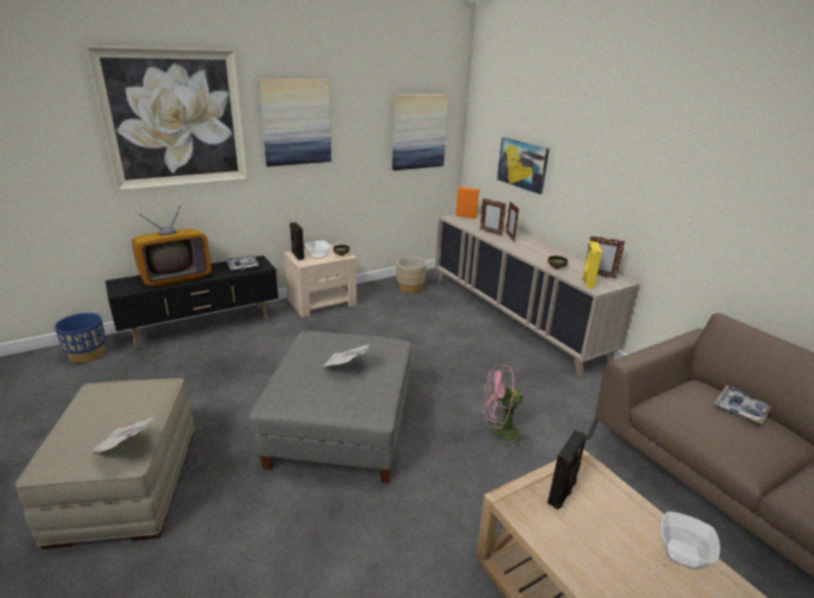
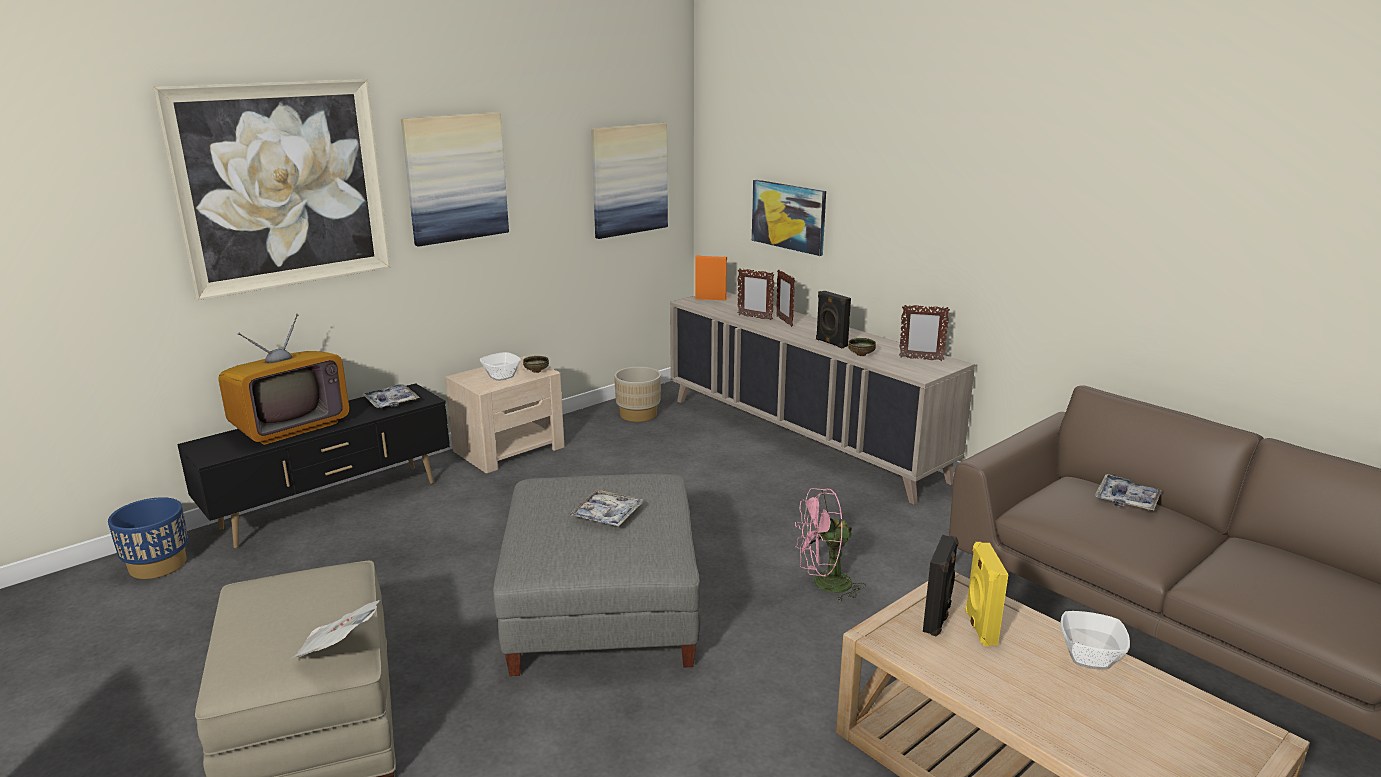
camera: 10 degrees left, 5 degrees down
(297, 256) = (469, 379): black speaker -> black speaker (830, 343)
(345, 366) = (607, 515): newspaper -> tray
(587, 282) = (907, 369): yellow speaker -> yellow speaker (979, 627)

